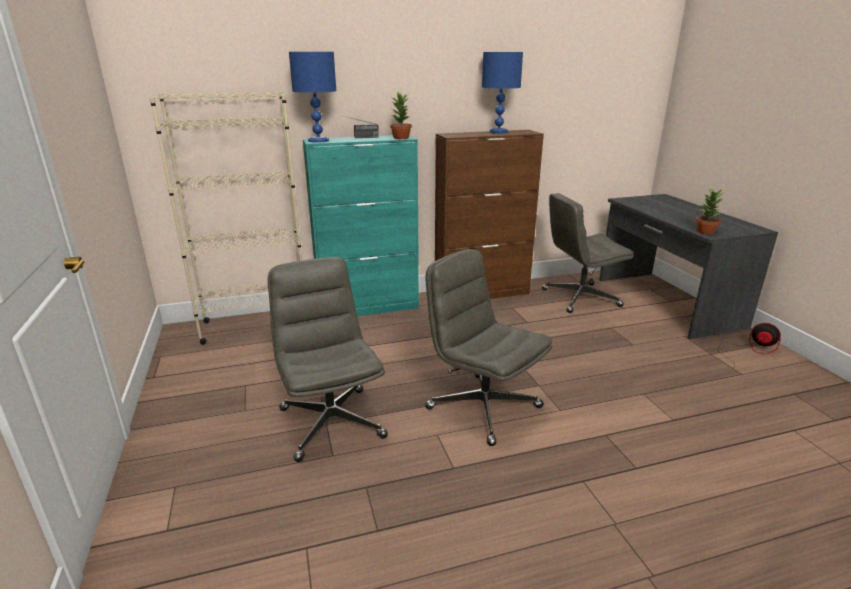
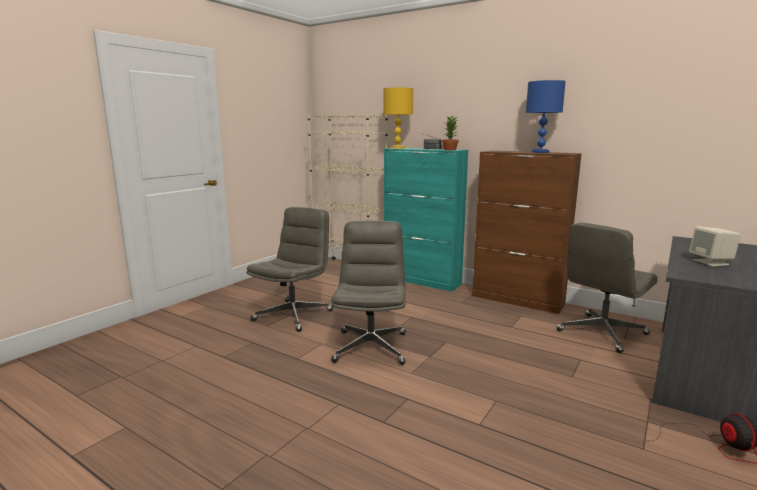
camera: 50 degrees right, 10 degrees down
(319, 141) = (397, 148): blue table lamp -> yellow table lamp
(579, 298) = (602, 333): grey office chair -> grey office chair turned 75 degrees counterclockwise
(686, 218) = (711, 262): none -> beige speaker
(705, 232) = (686, 273): potted plant -> none

